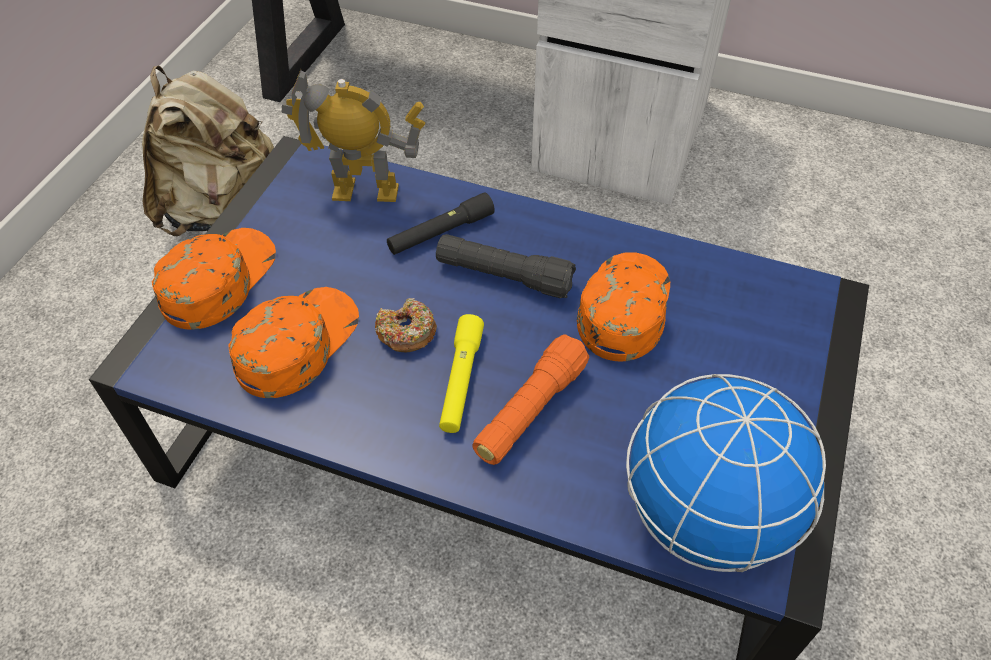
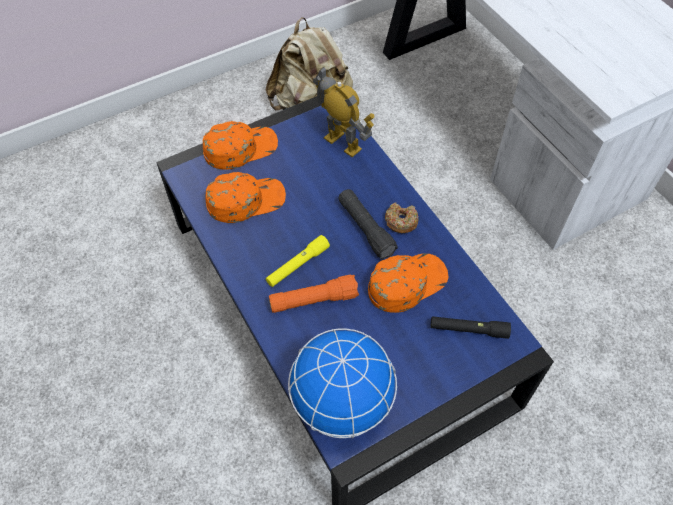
camera: 40 degrees right, 5 degrees up
(406, 332) = (295, 226): donut -> donut (401, 221)
(441, 232) = (358, 187): black flashlight -> black flashlight (468, 330)

